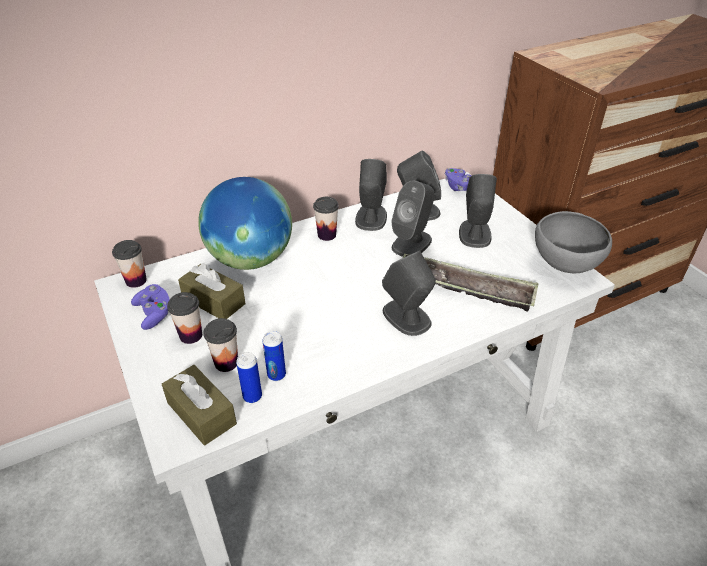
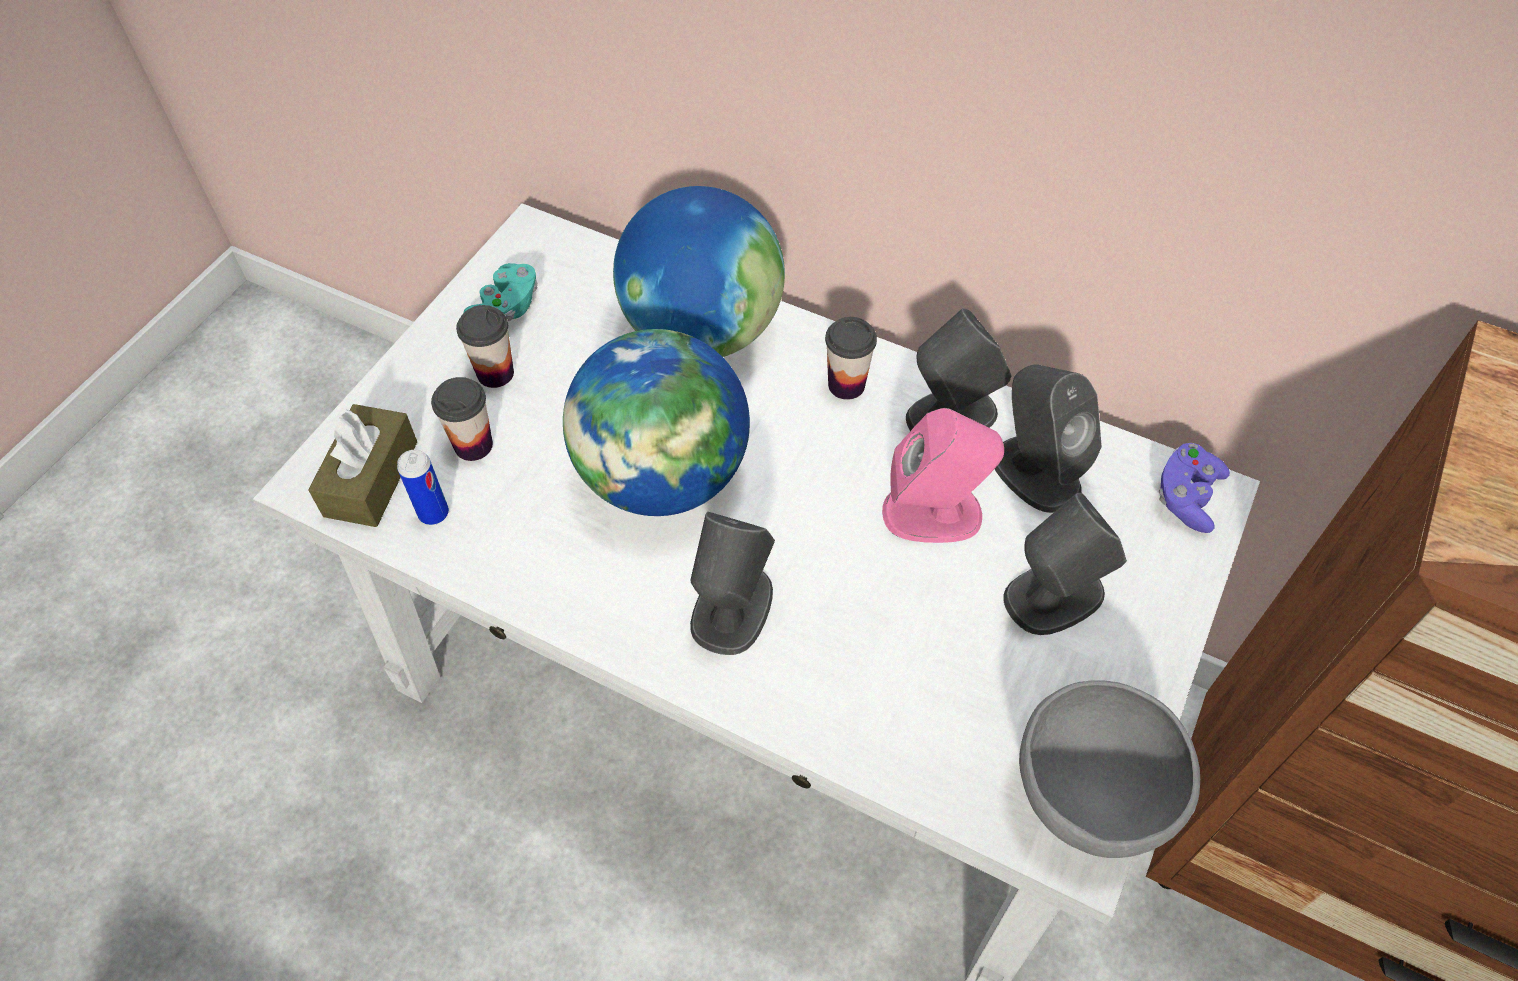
camera: 55 degrees right, 15 degrees up
(136, 281) = (553, 243): cup -> none
(154, 313) = (507, 307): purple game controller -> turquoise game controller
(214, 301) = (579, 351): brown tissue box -> none
(276, 375) = (490, 515): can -> none
(317, 306) = (663, 477): none -> globe
(412, 243) = (933, 513): grey speaker -> pink speaker
(465, 287) = (877, 656): tray -> none

